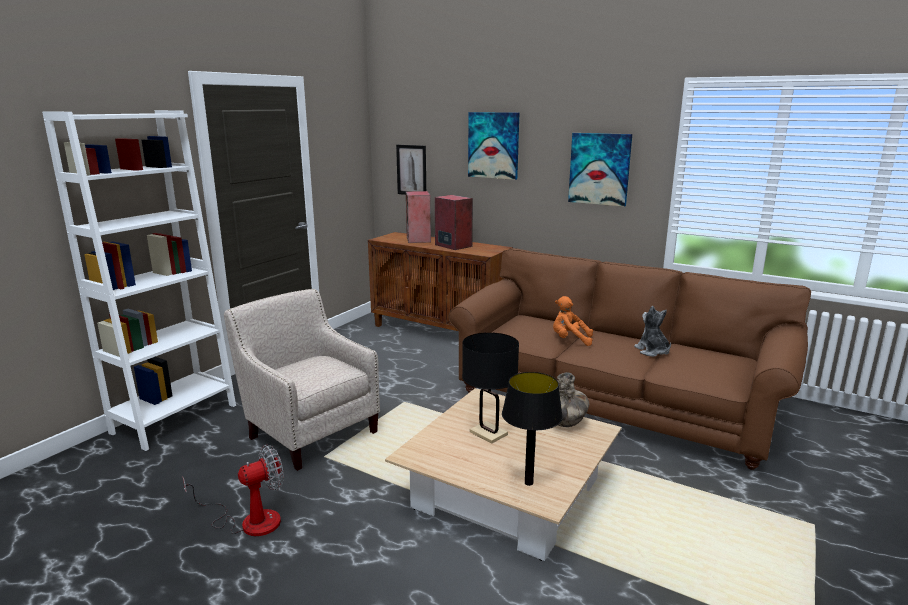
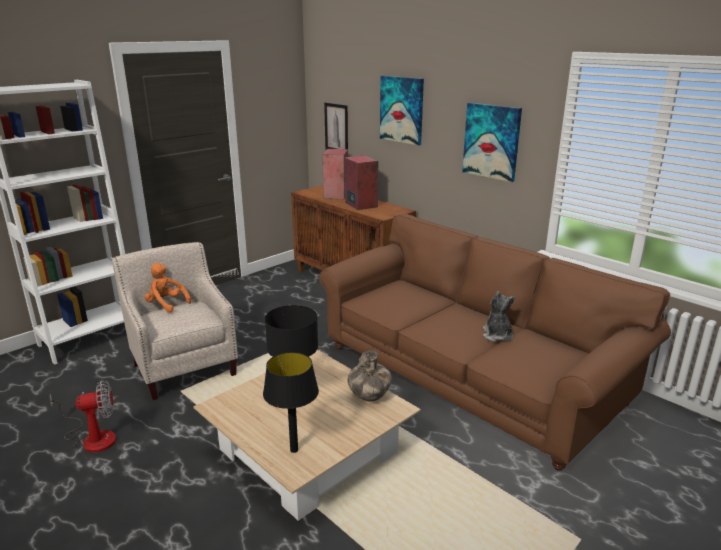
camera: 15 degrees right, 5 degrees up
(570, 340) = (425, 313): orange plush toy -> orange plush toy (166, 304)

